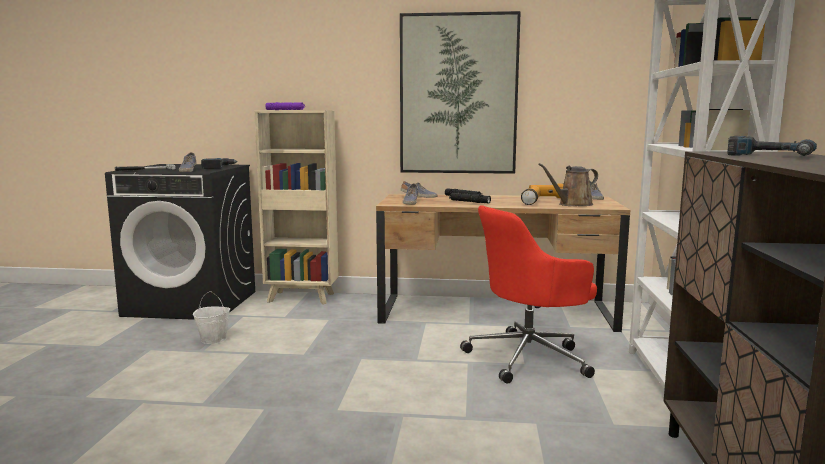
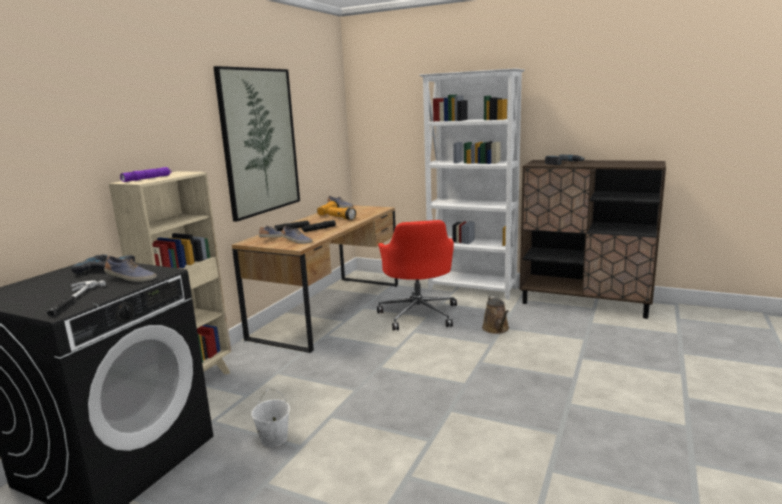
camera: 70 degrees left, 5 degrees up
(572, 204) = (363, 213): brown watering can -> brown watering can (496, 329)

